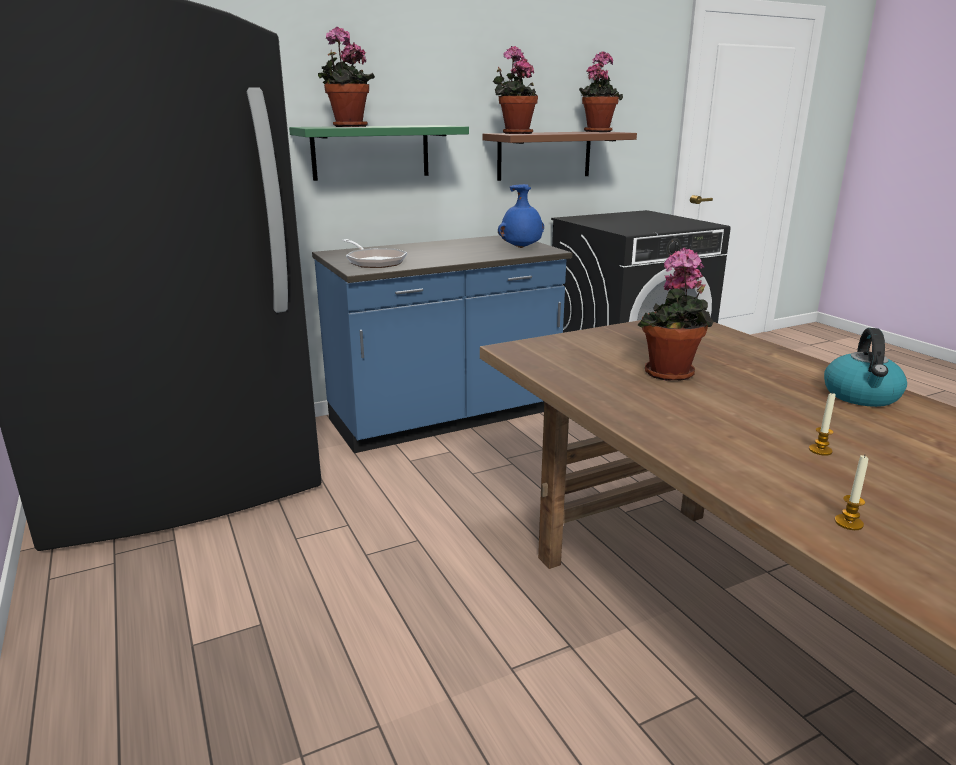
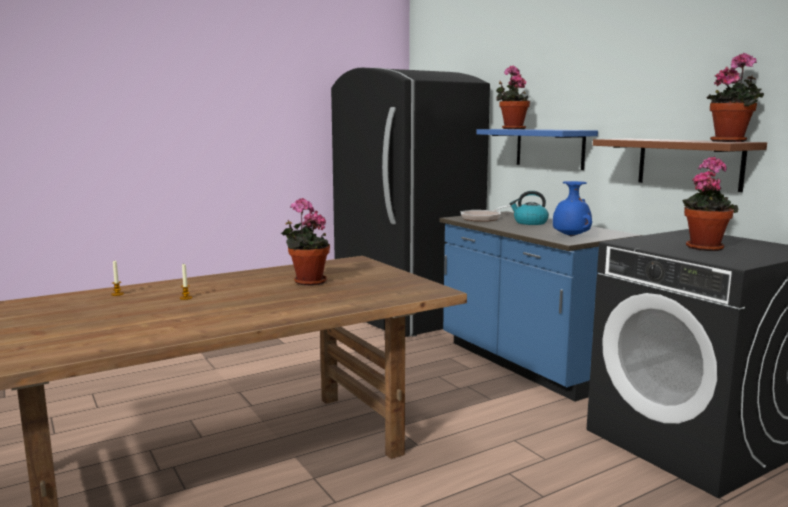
camera: 85 degrees right, 10 degrees down
(371, 152) = (549, 148): green shelf -> blue shelf
(515, 133) = (623, 138): potted plant -> potted plant (704, 247)
(861, 396) = (258, 315): kettle -> kettle (530, 223)

